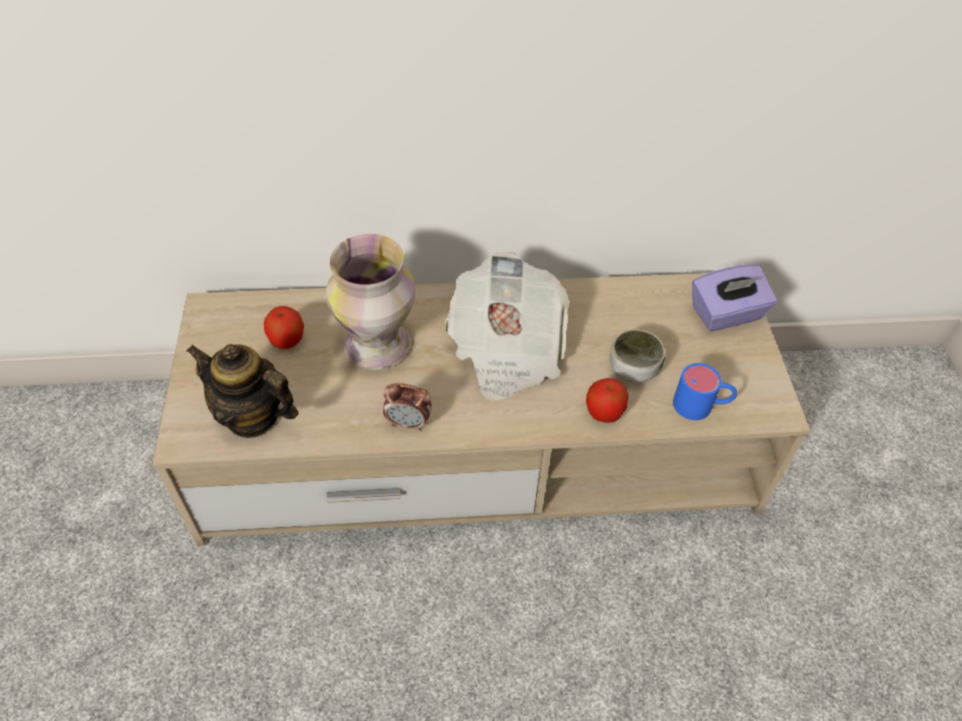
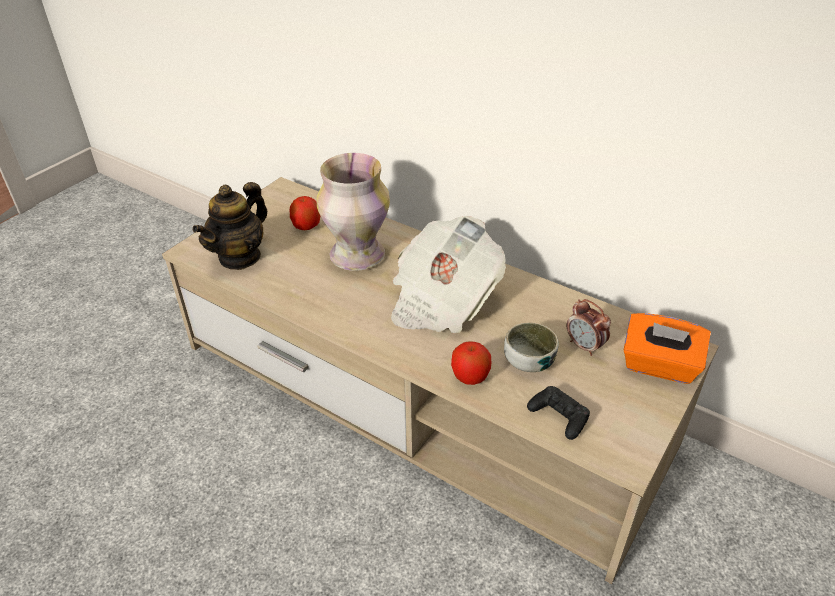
camera: 40 degrees right, 10 degrees down
(252, 416) = (240, 257): teapot -> teapot turned 120 degrees counterclockwise
(408, 423) = (325, 309): alarm clock -> alarm clock (584, 346)
(701, 405) = (559, 416): blue mug -> black game controller
(726, 314) = (659, 366): purple tissue box -> orange tissue box

